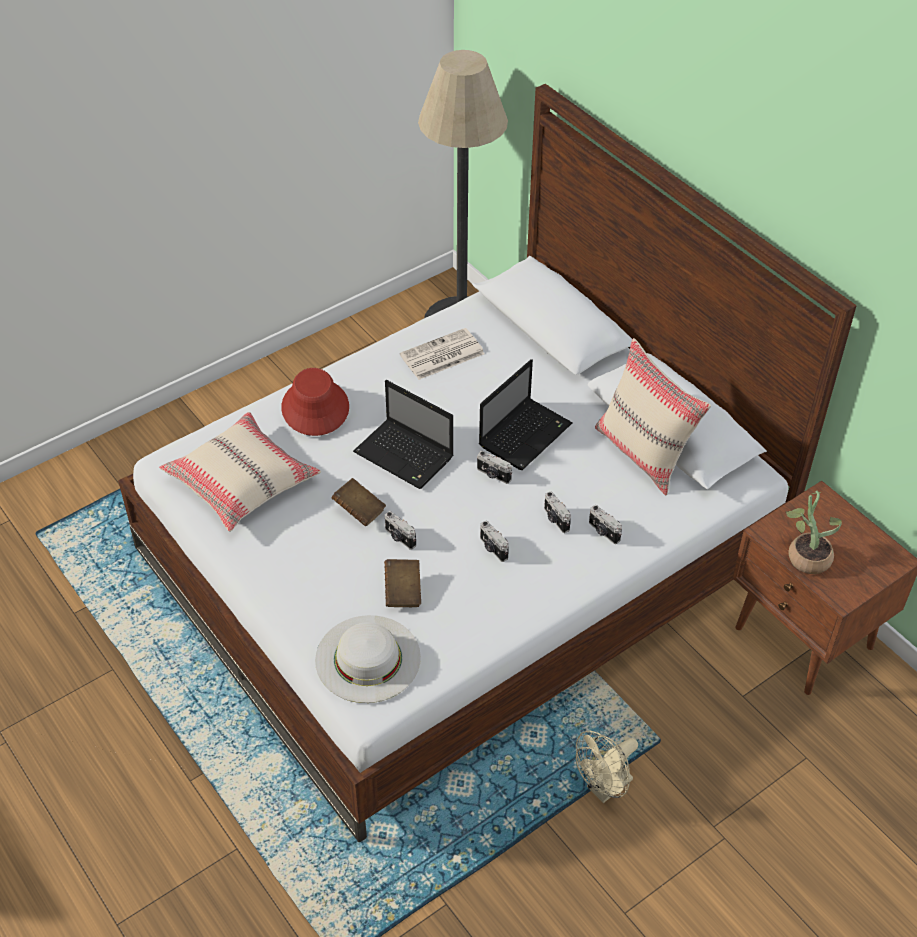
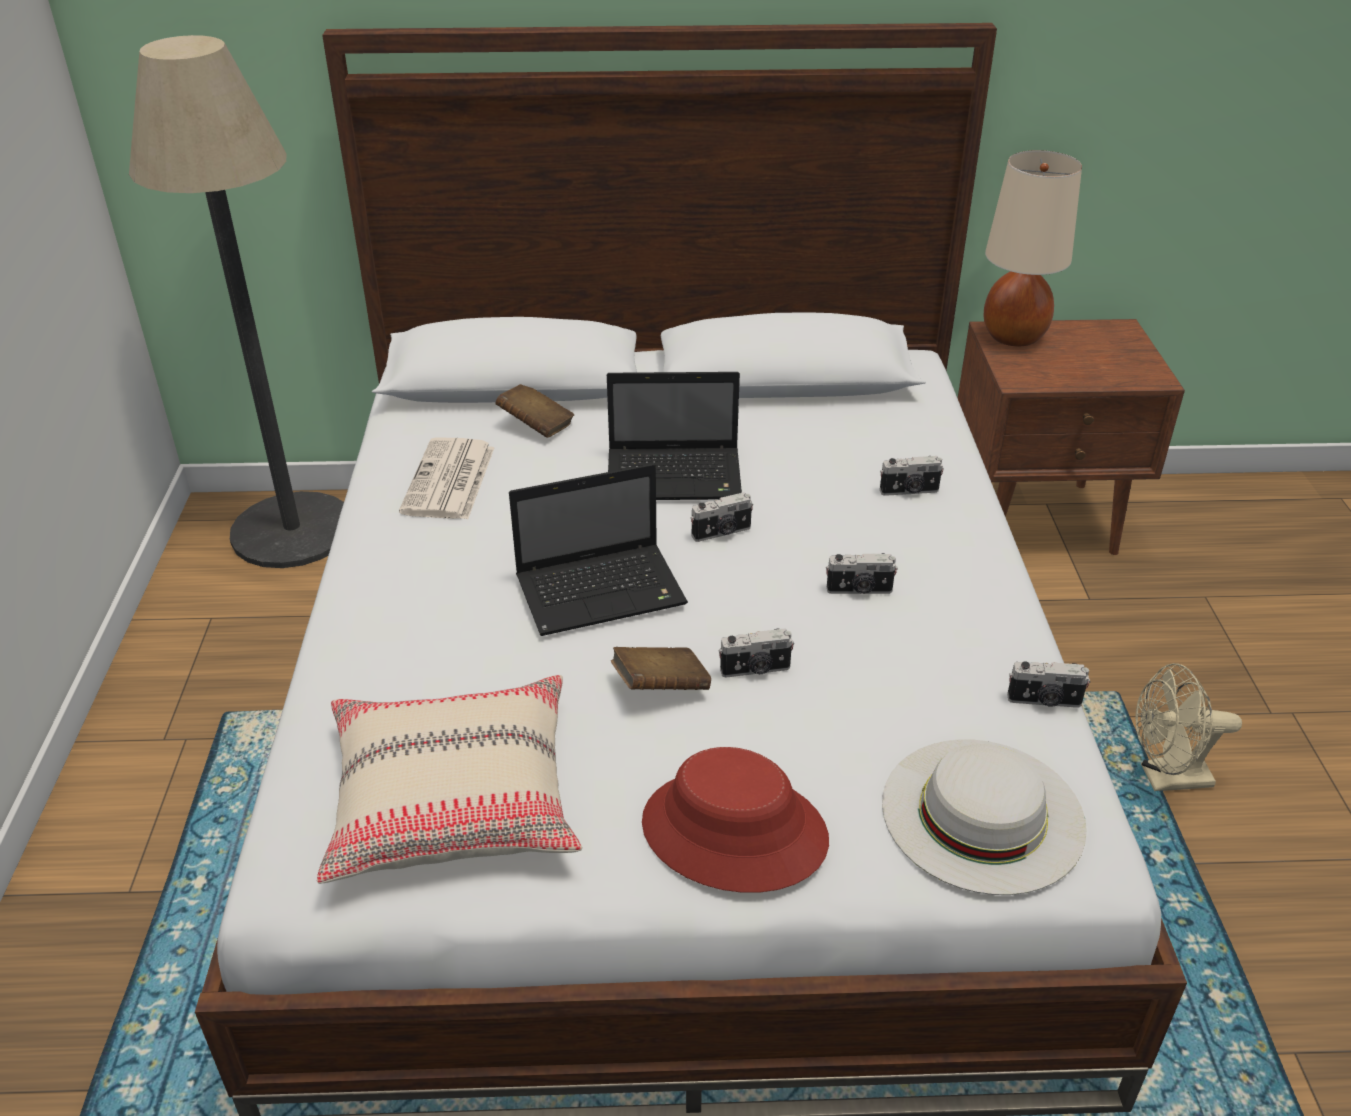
camera: 55 degrees left, 10 degrees down
(315, 408) = (395, 639): red hat -> red hat (733, 832)
(403, 591) = (869, 713): brown book -> brown book (536, 425)
(526, 434) = (677, 476): laptop -> laptop turned 105 degrees clockwise
(555, 519) = (854, 517): camera -> camera (1044, 701)
(604, 788) = (1165, 778): beige fan -> beige fan turned 90 degrees clockwise
(644, 453) = (806, 410): beige pillow -> none
(805, 555) = (1074, 373): potted plant -> none
(824, 509) = (1014, 336): none -> beige table lamp

